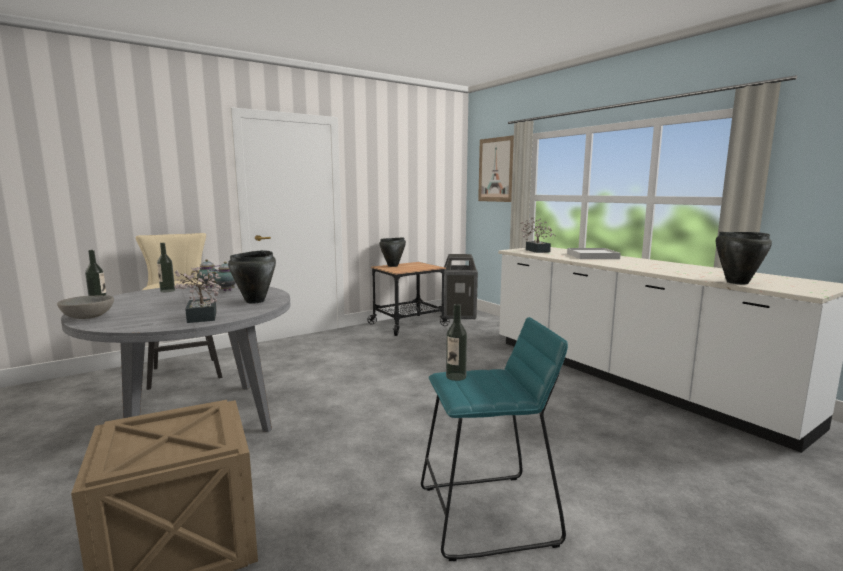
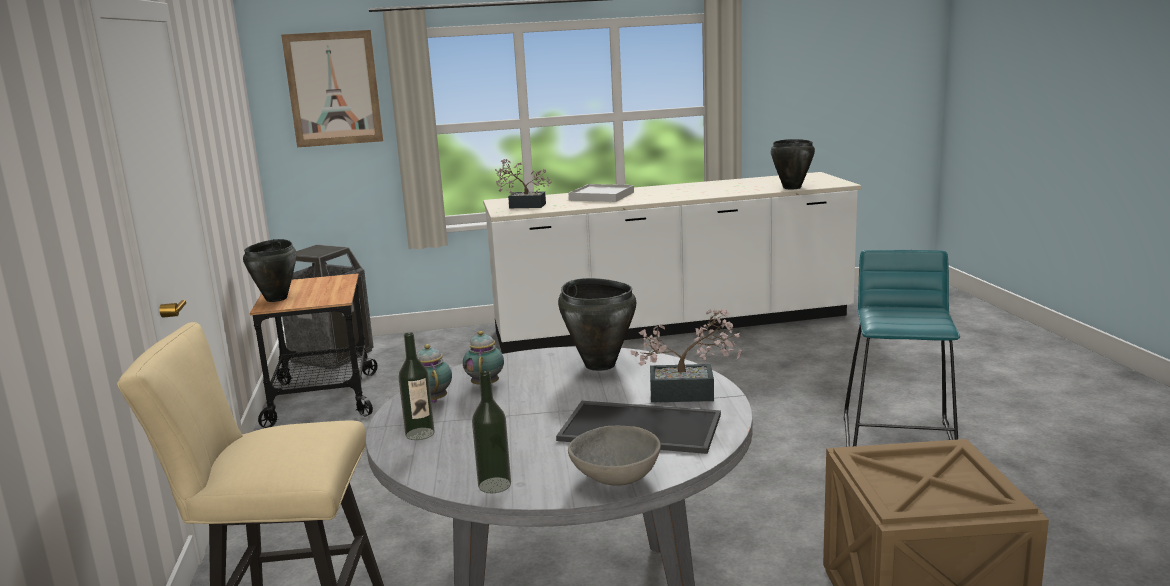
camera: 65 degrees left, 5 degrees up
(153, 315) = (642, 427): none -> tray
(456, 376) = (886, 321): bottle -> none

